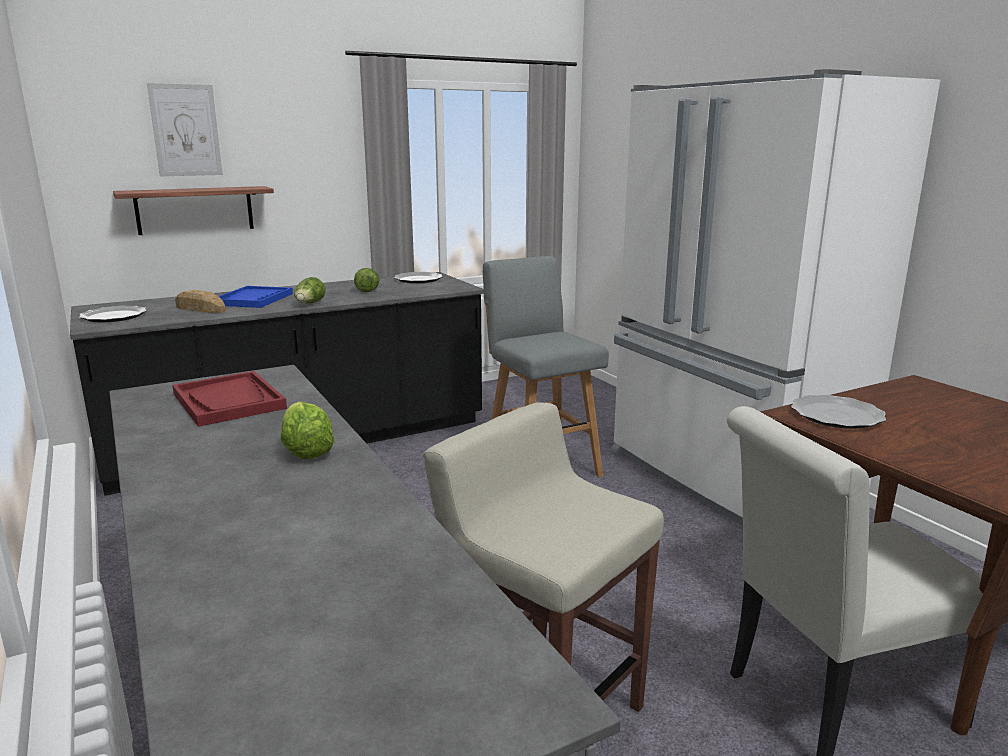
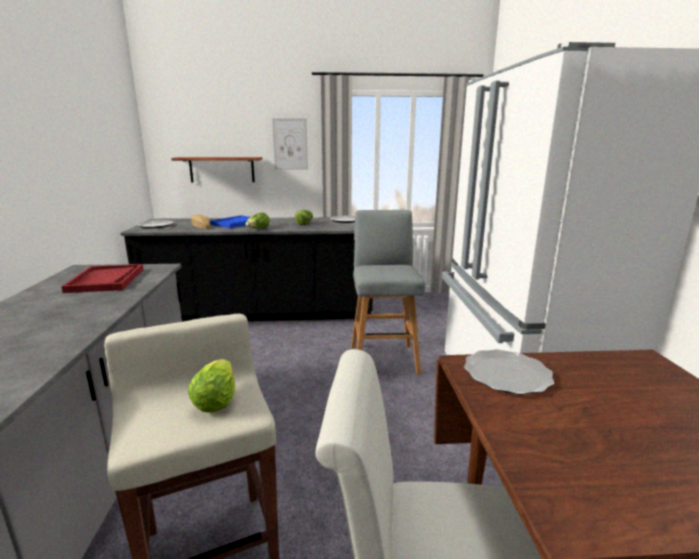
camera: 25 degrees right, 0 degrees up
(185, 130) = (218, 123): picture -> picture (290, 144)
(306, 451) = (75, 320): lettuce -> lettuce (216, 401)

